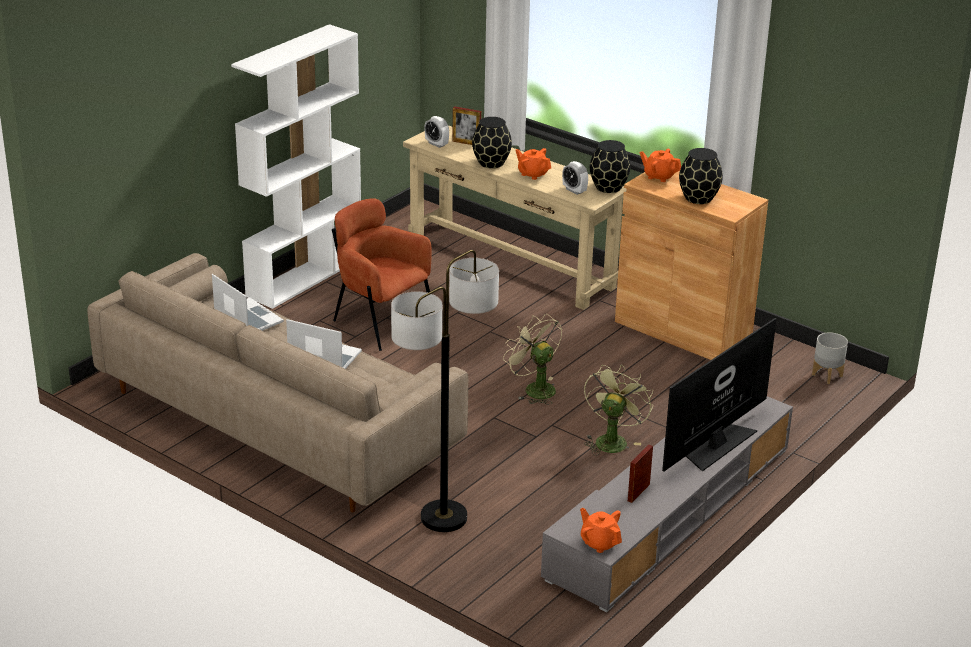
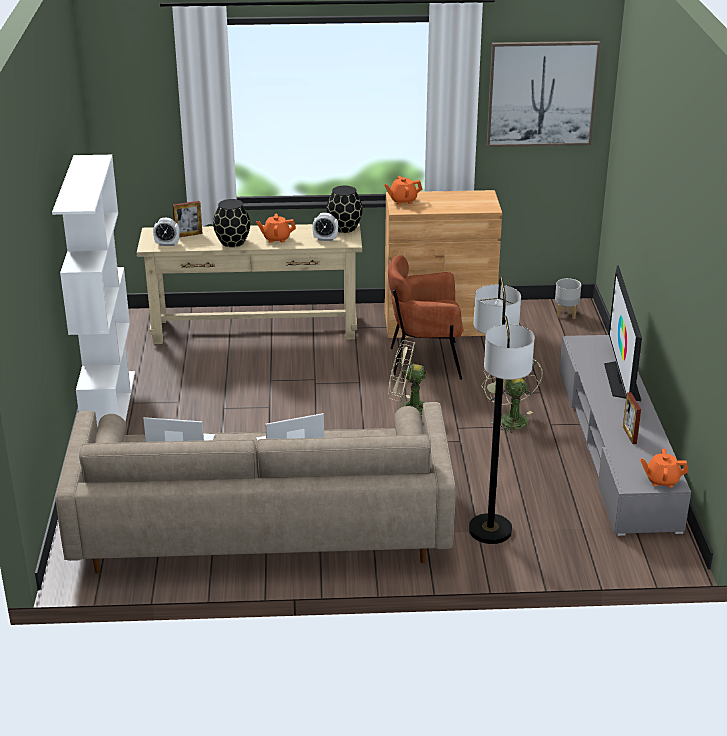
camera: 40 degrees left, 0 degrees up
(380, 322) = (224, 414): brown armchair -> brown armchair (425, 361)
(698, 198) = (452, 205): black vase -> none
(842, 105) = (542, 94): none -> picture

